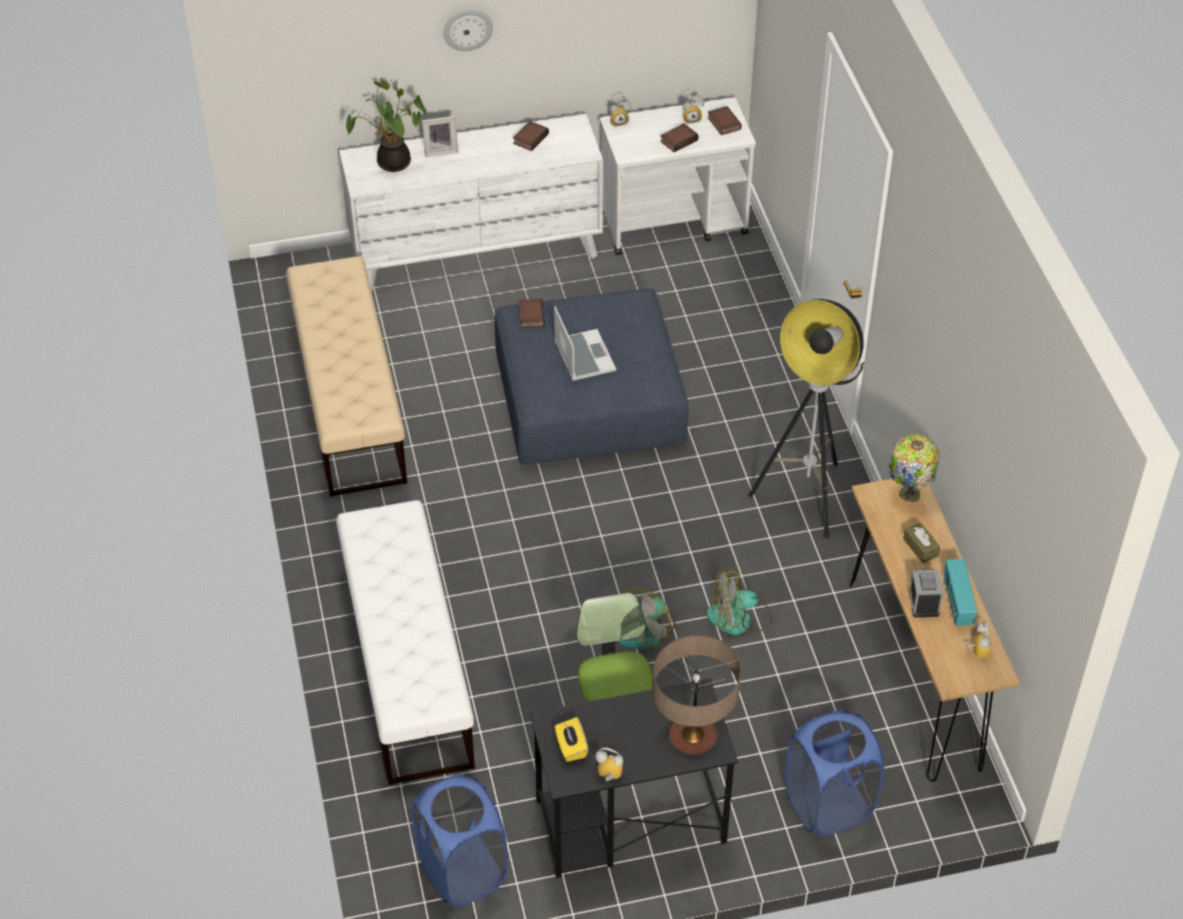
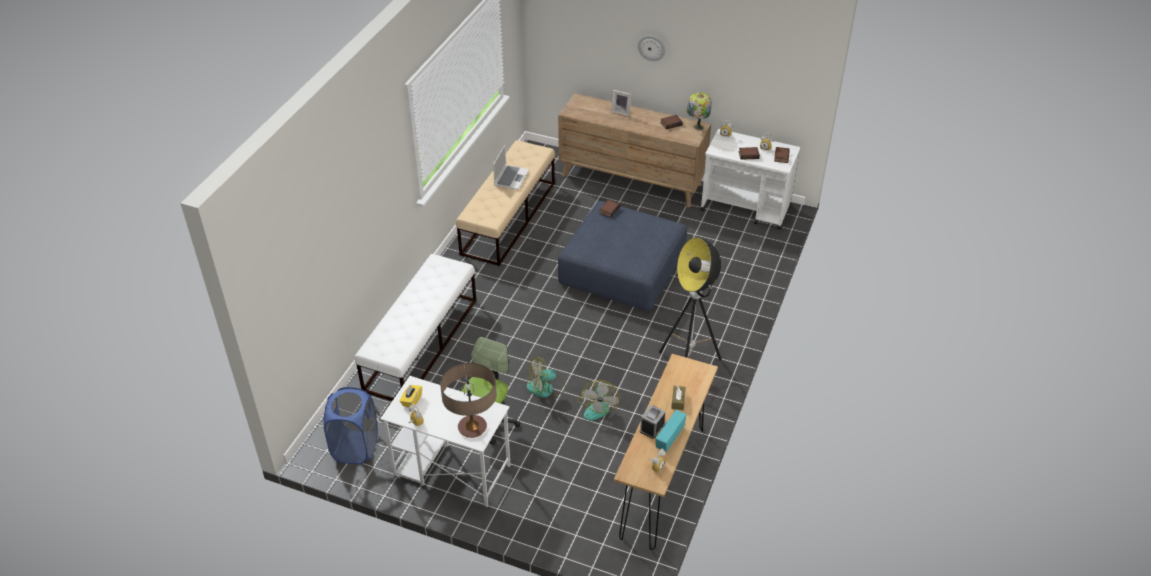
camera: 35 degrees right, 5 degrees down
(391, 164) = (592, 108): potted plant -> none
(476, 252) = (632, 180): white dresser -> brown dresser
(583, 356) = (616, 239): laptop -> laptop (511, 178)
(629, 822) = (451, 470): black desk -> white desk
(739, 618) = (597, 406): fan -> fan turned 105 degrees counterclockwise
(828, 805) = (555, 519): blue laundry basket -> none
(908, 494) = (698, 372): table lamp -> table lamp (697, 127)

